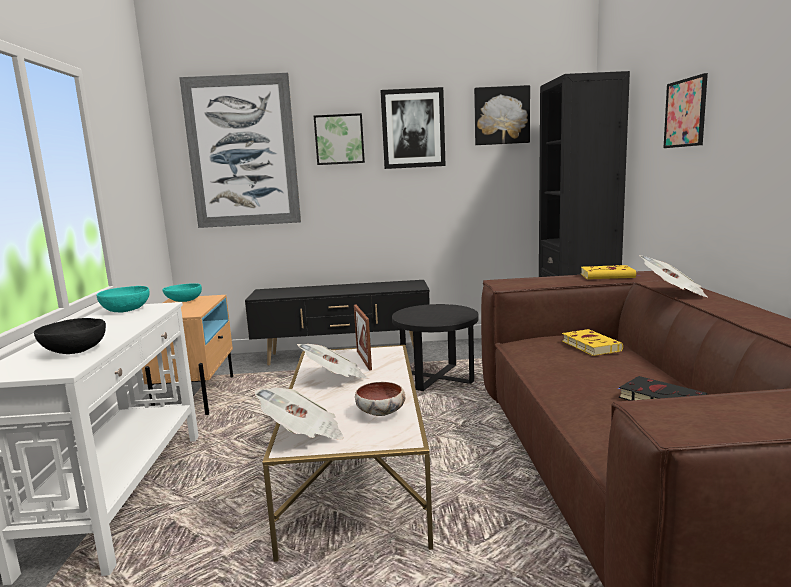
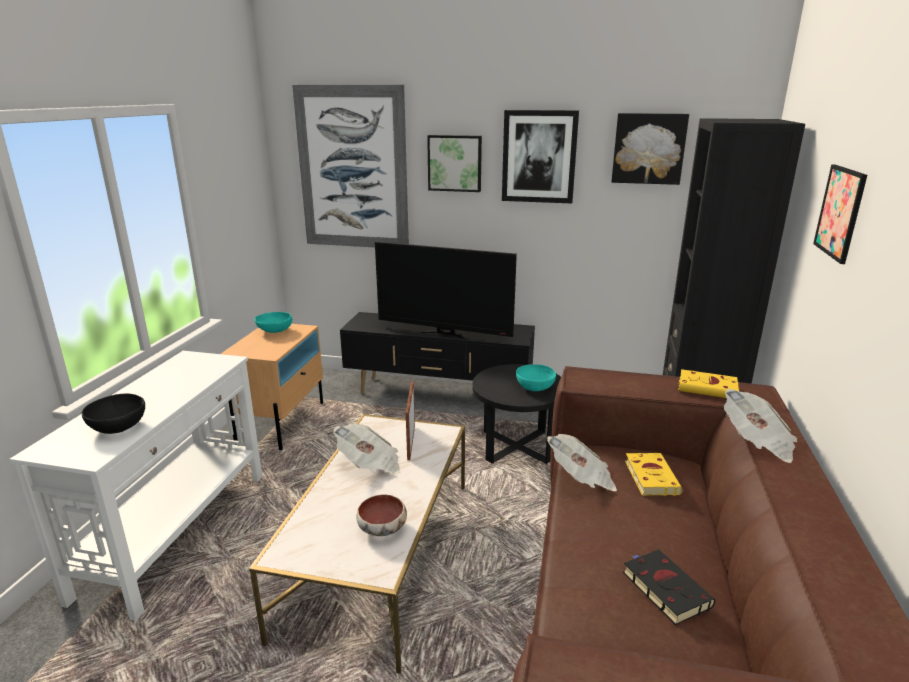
camera: 15 degrees right, 10 degrees up
(126, 310) = (194, 362): turquoise bowl -> turquoise bowl (535, 387)
(303, 434) = (299, 541): newspaper -> newspaper (581, 478)
(348, 291) = (444, 333): none -> television

